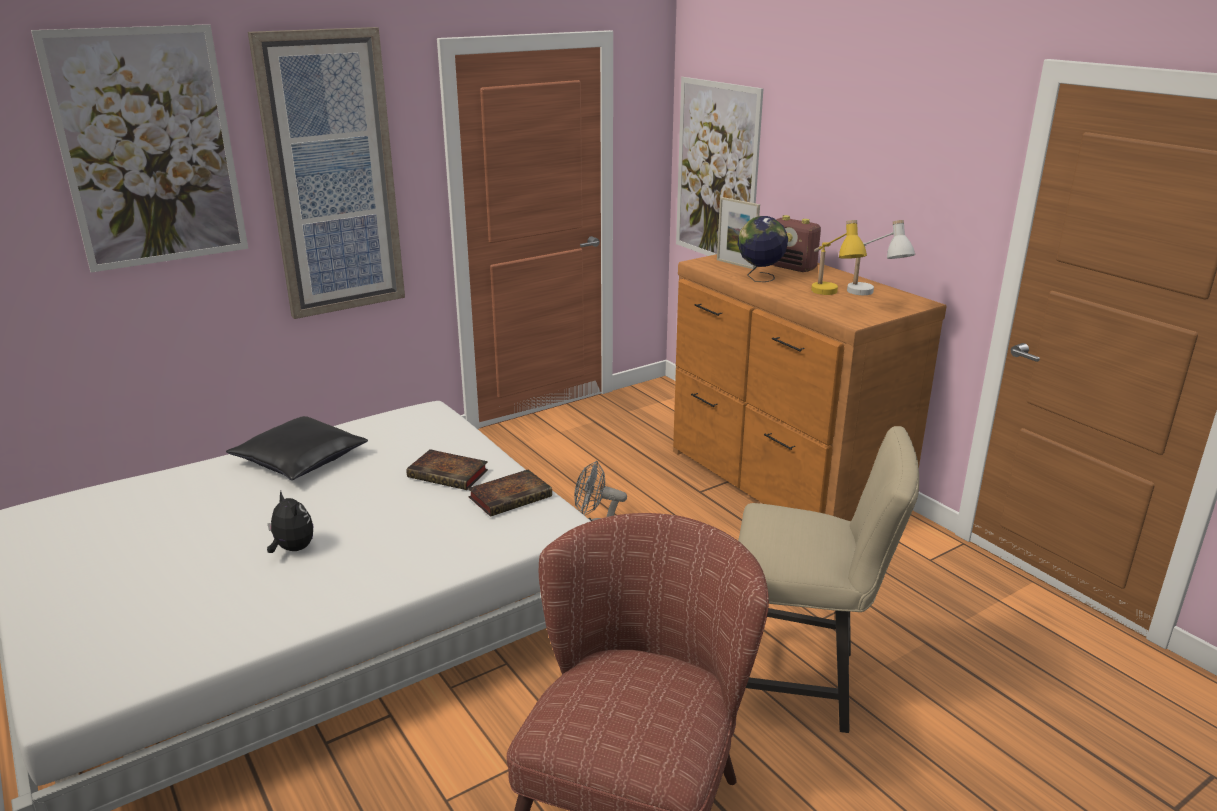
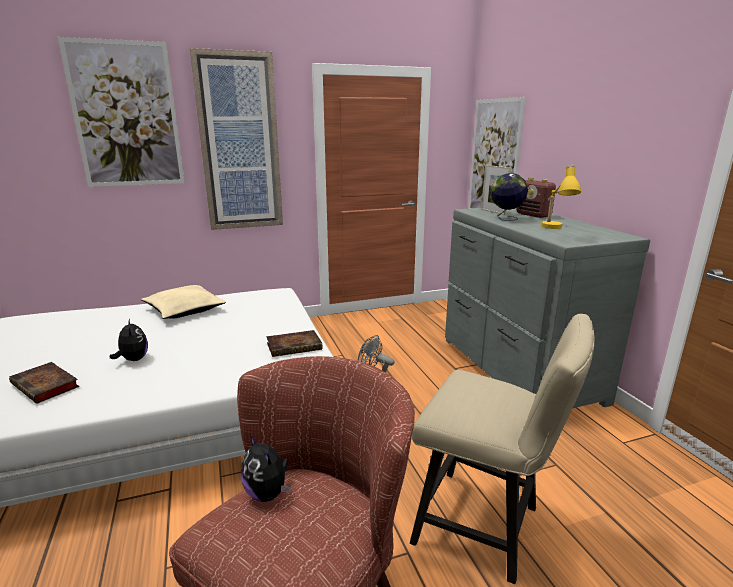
camera: 15 degrees right, 5 degrees down
(301, 460) = (185, 310): black pillow -> beige pillow
(450, 474) = (265, 328): book -> book (46, 386)
(595, 679) = (268, 493): none -> plush toy
(782, 482) = (516, 370): brown dresser -> grey dresser
(868, 297) = (585, 231): white table lamp -> none

